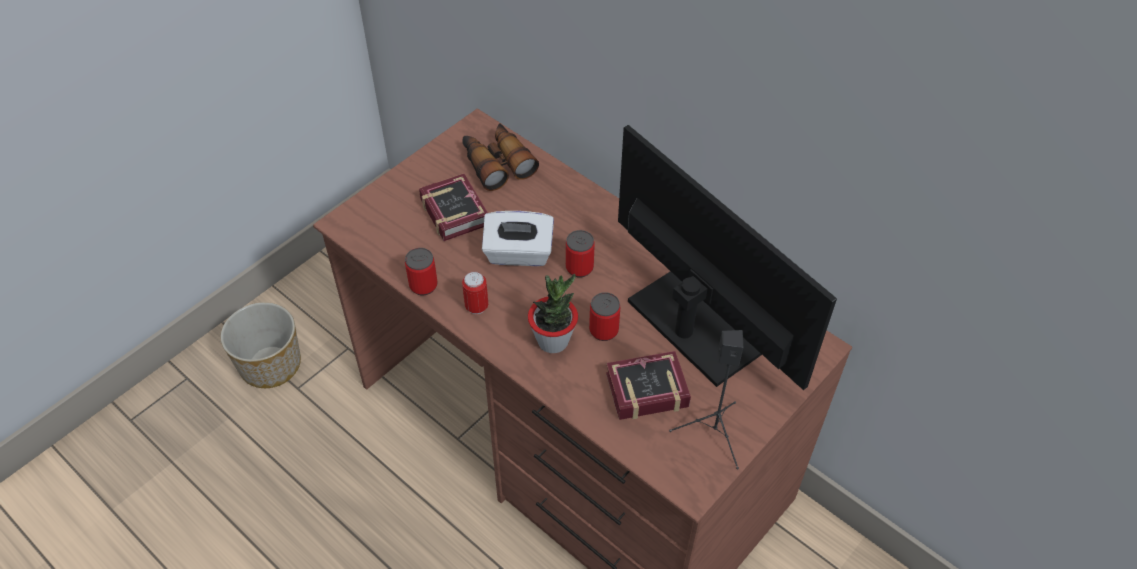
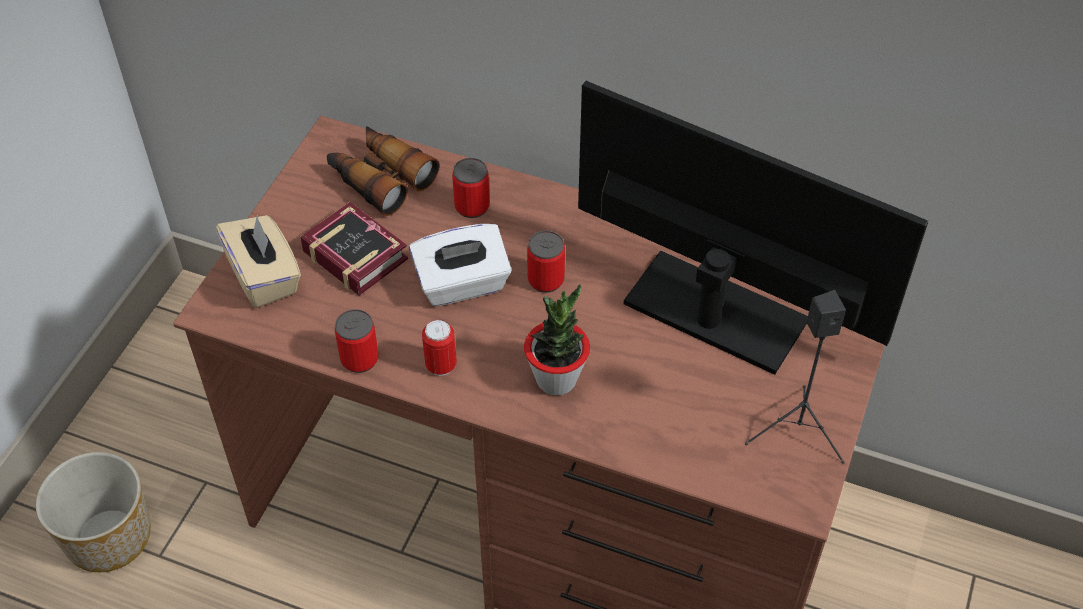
camera: 20 degrees left, 0 degrees up
(386, 210) = (264, 277): none -> beige tissue box
(604, 330) = (611, 347): can -> can (472, 206)
(643, 389) = (691, 404): book -> none

